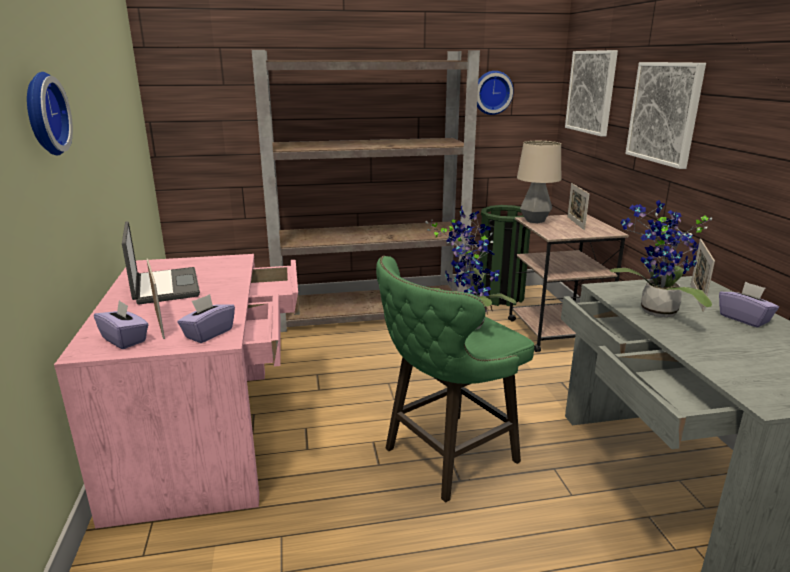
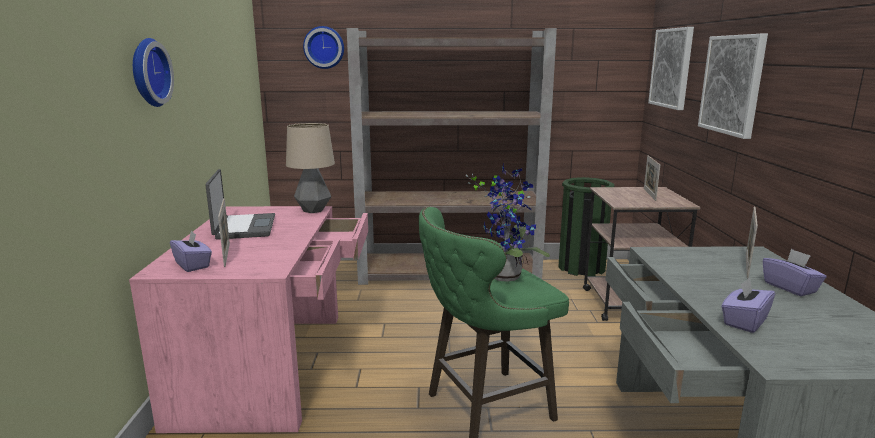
camera: 10 degrees right, 5 degrees down
(208, 333) = (263, 265): purple tissue box -> purple tissue box (744, 321)
(492, 92) = (576, 69): wall clock -> wall clock (324, 47)
(535, 221) = (608, 191): table lamp -> table lamp (314, 210)
(654, 312) = (694, 276): potted plant -> none

